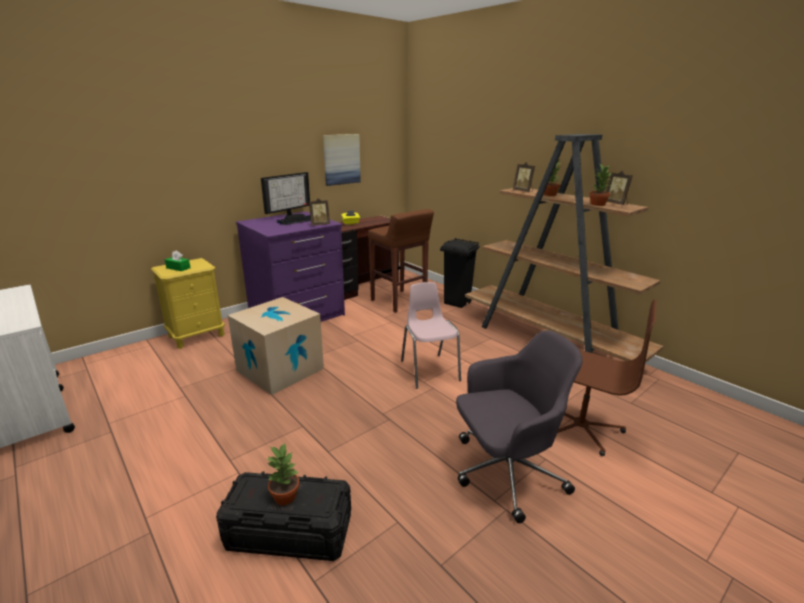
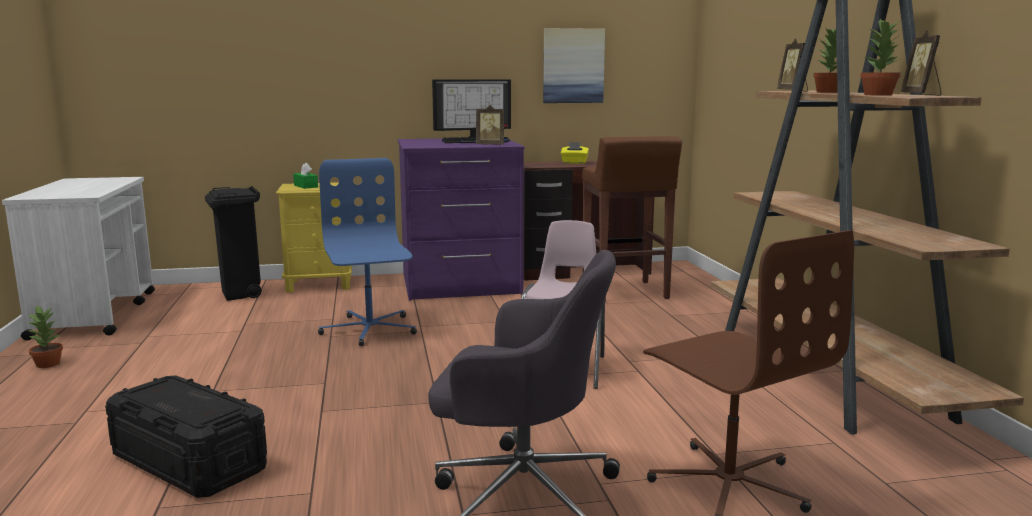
camera: 30 degrees right, 10 degrees down
(280, 369) = (369, 329): cardboard box -> blue office chair
(285, 496) = (182, 401): potted plant -> potted plant (48, 364)
(457, 303) = (721, 307): black trash can -> black trash can (241, 295)

